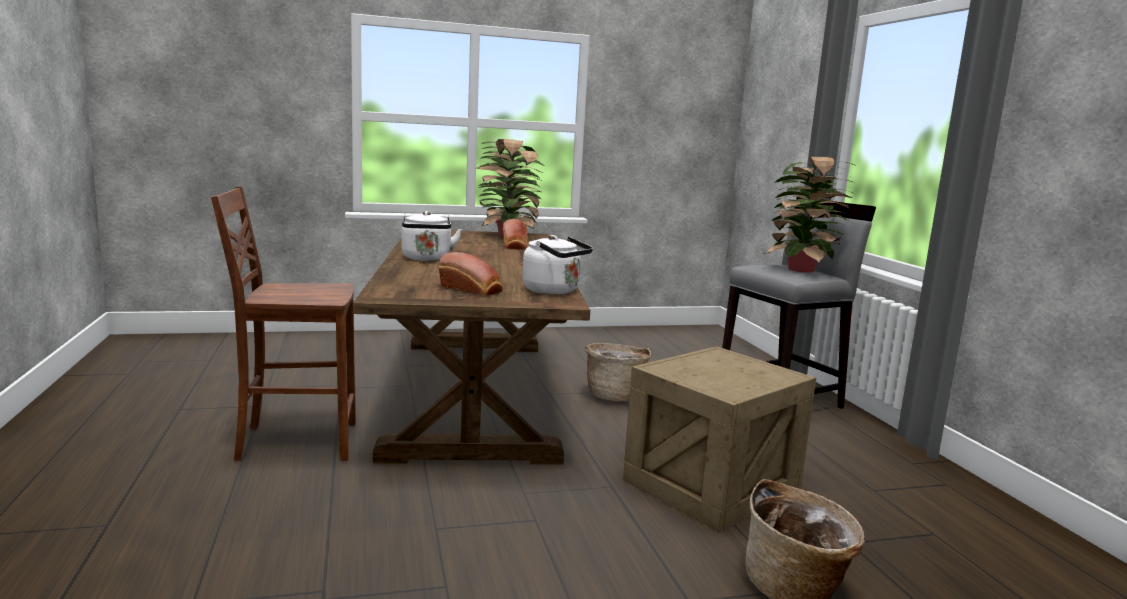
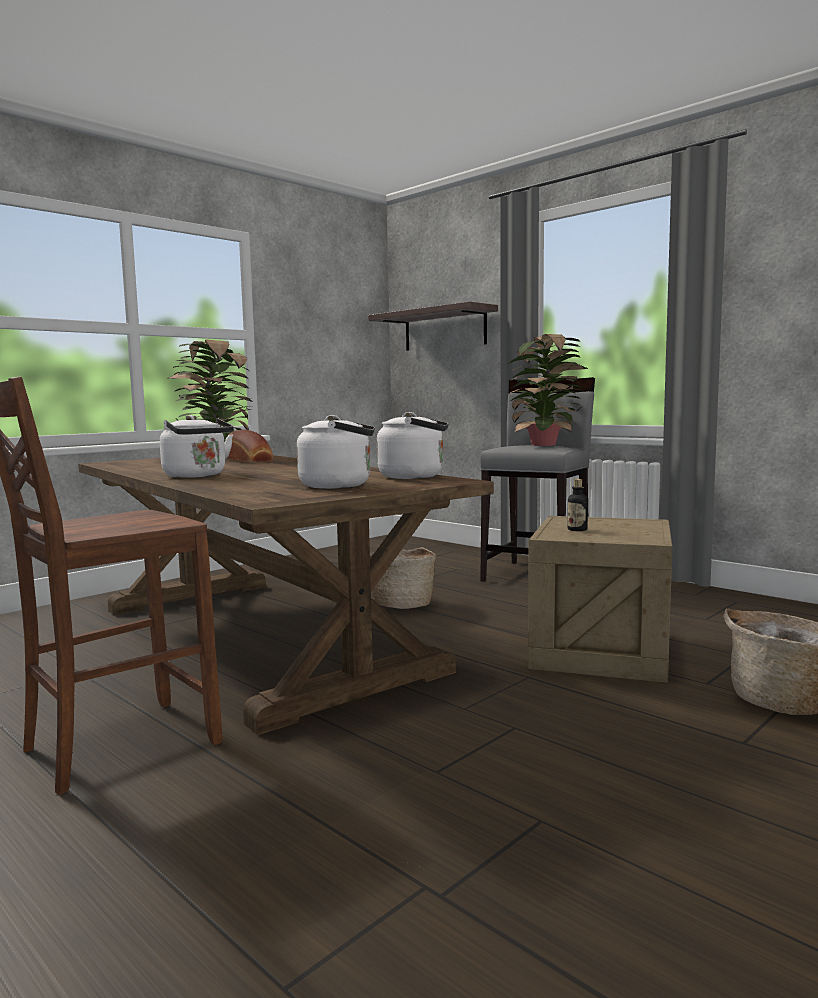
camera: 30 degrees left, 5 degrees down
(472, 290) = (340, 486): bread -> white kettle
(698, 367) = (577, 530): none -> bottle
(777, 131) = (444, 329): none -> shelf

